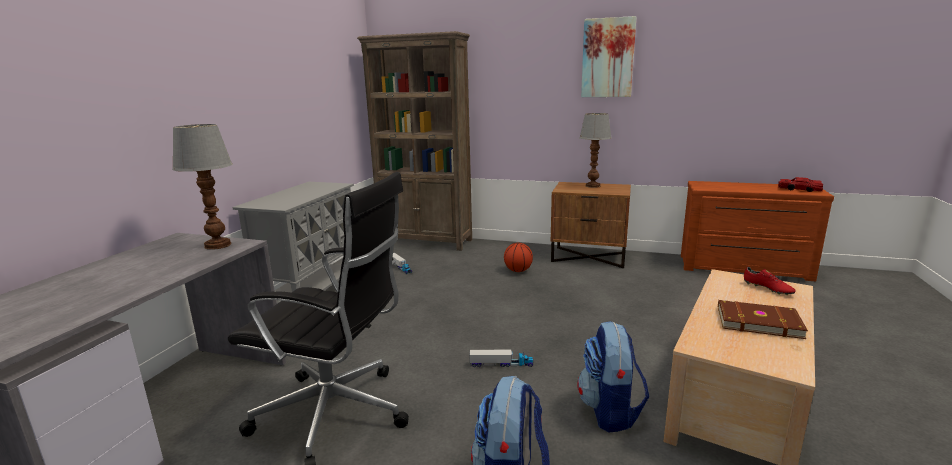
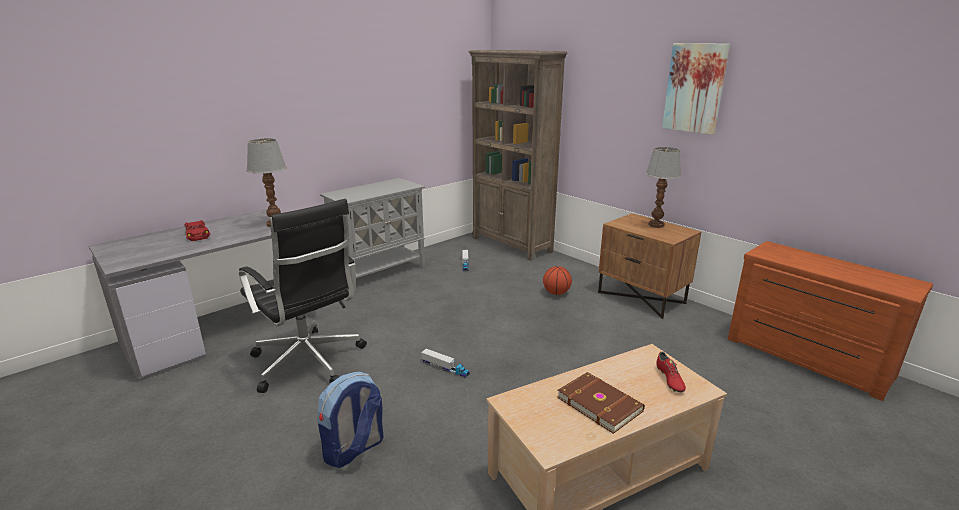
camera: 30 degrees right, 5 degrees up
(610, 411) = (478, 434): backpack -> none
(799, 189) = (888, 283): red toy car -> red toy car (197, 235)

